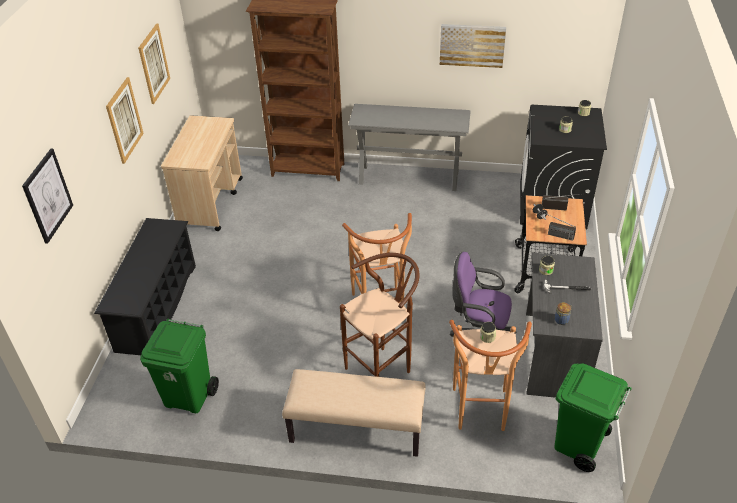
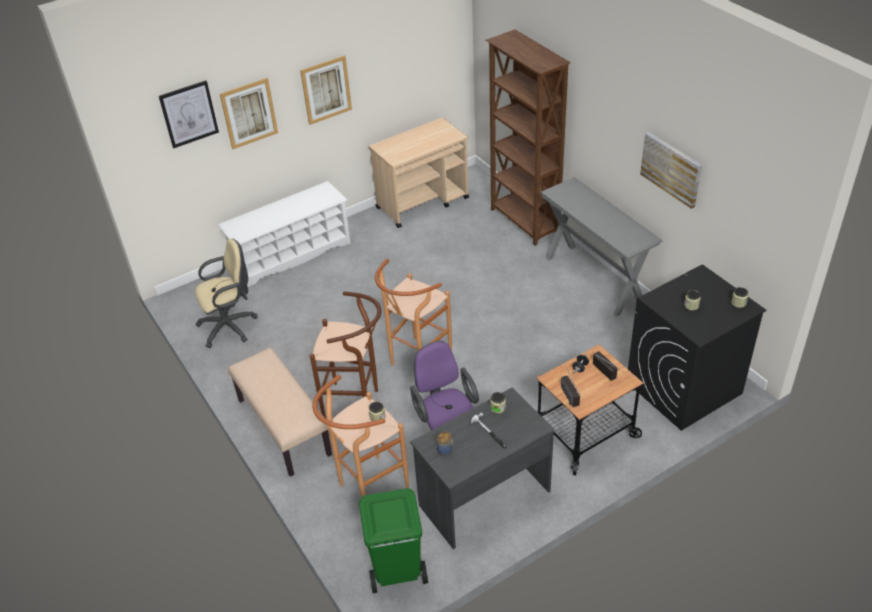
camera: 50 degrees right, 0 degrees up
(154, 63) = (397, 55): picture -> picture (249, 113)
(156, 307) = (291, 255): black shoe rack -> white shoe rack
(189, 397) = (231, 326): green trash can -> beige office chair

